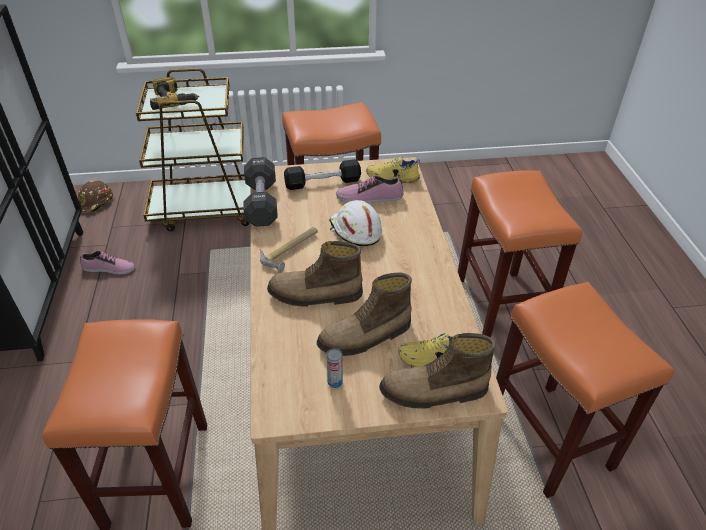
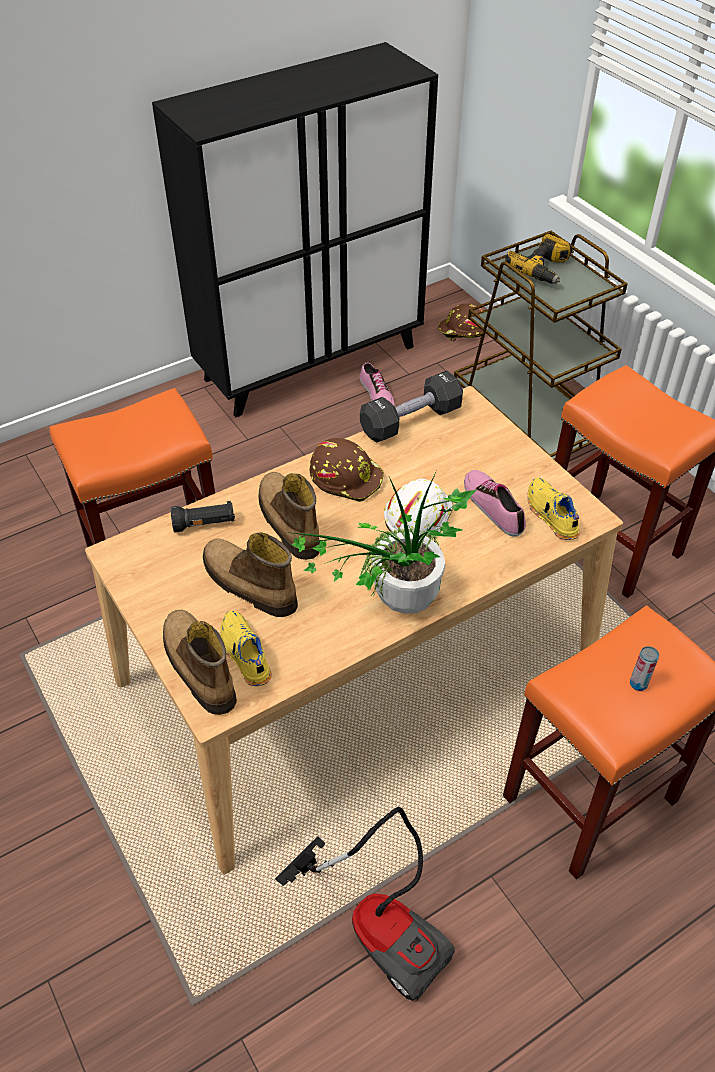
camera: 65 degrees right, 5 degrees up
(282, 344) = (204, 524): none -> black flashlight
(292, 251) = (346, 477): hammer -> brown hard hat
(323, 182) = (490, 455): black dumbbell -> none
(335, 382) = (175, 582): can -> can (638, 684)
(428, 267) = (395, 605): none -> potted plant
(550, 439) = (381, 925): orange stool -> vacuum cleaner

